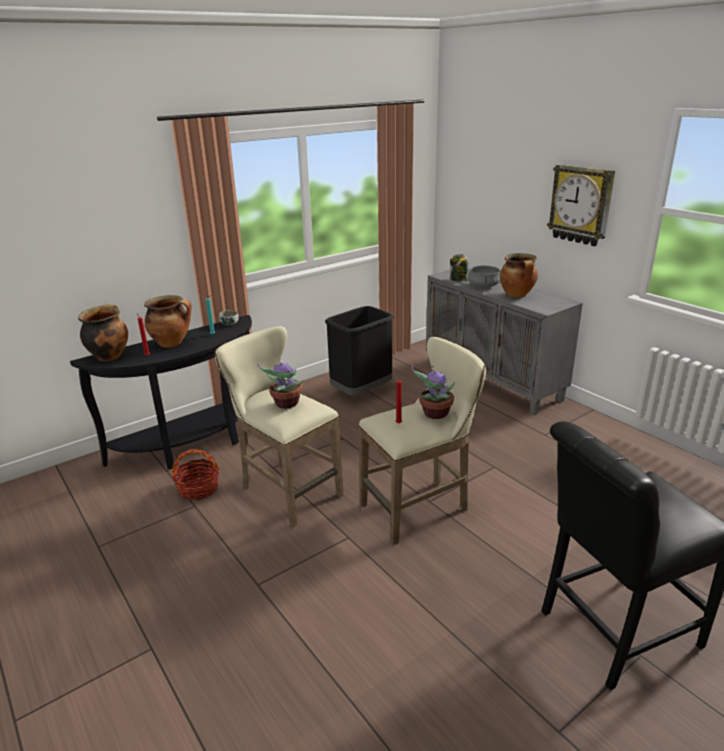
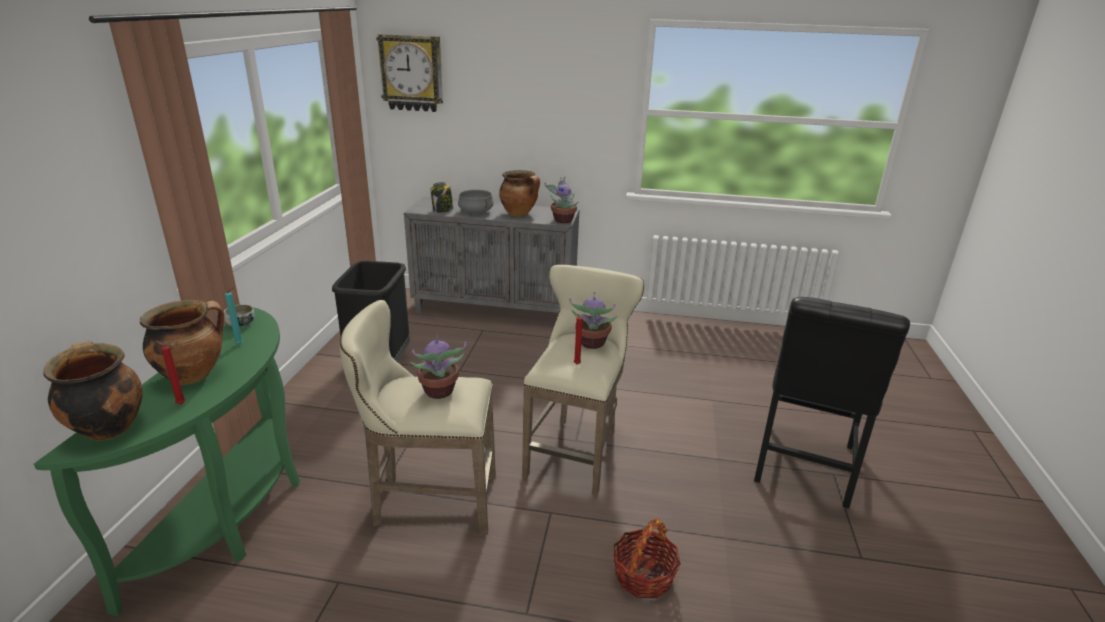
camera: 45 degrees left, 0 degrees up
(193, 445) = (235, 515): black console table -> green console table
(198, 489) = (316, 560): basket -> basket (643, 576)
(547, 308) = (562, 220): none -> potted plant
(581, 205) = (564, 114): wall clock -> wall clock (412, 73)

